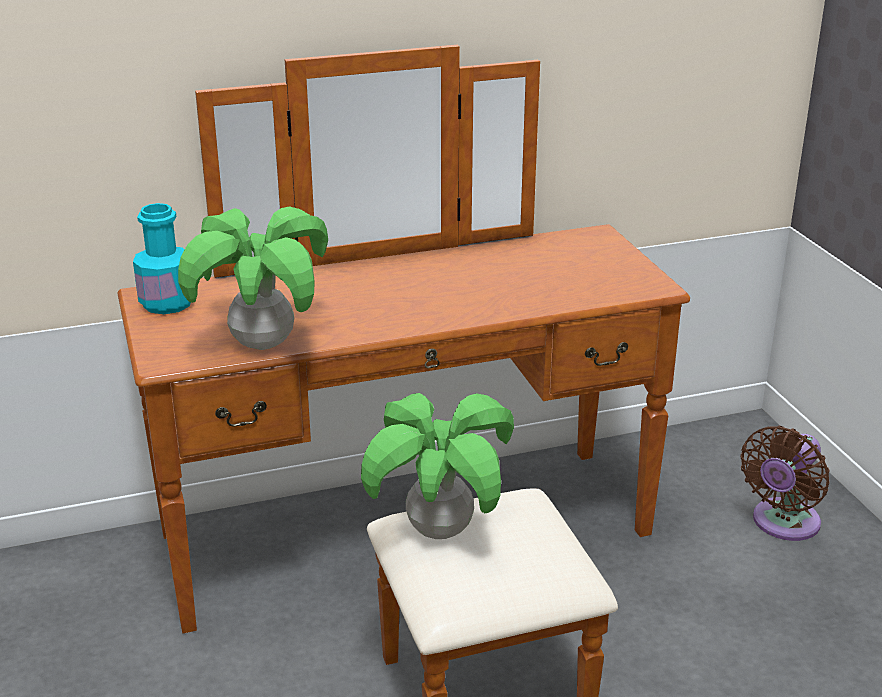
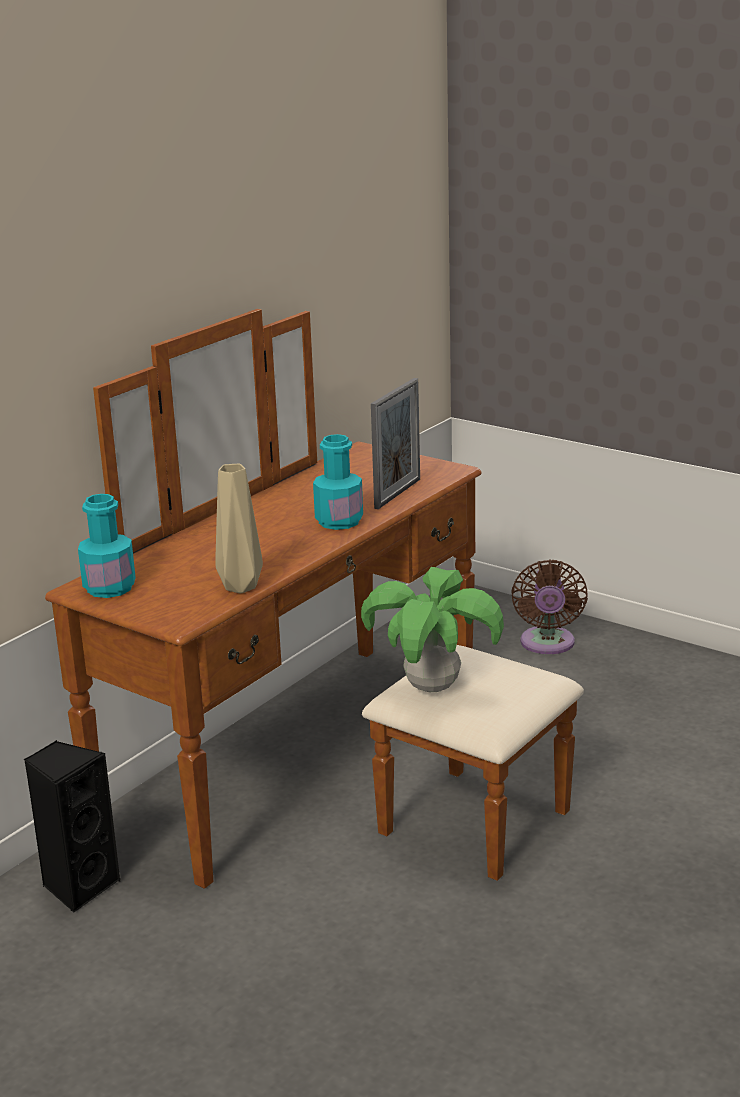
camera: 35 degrees left, 5 degrees down
(101, 577) = (79, 886): none -> black speaker
(263, 344) = (238, 587): potted plant -> beige vase
(456, 307) = (339, 521): none -> turquoise bottle
(558, 295) = (397, 493): none -> picture frame

